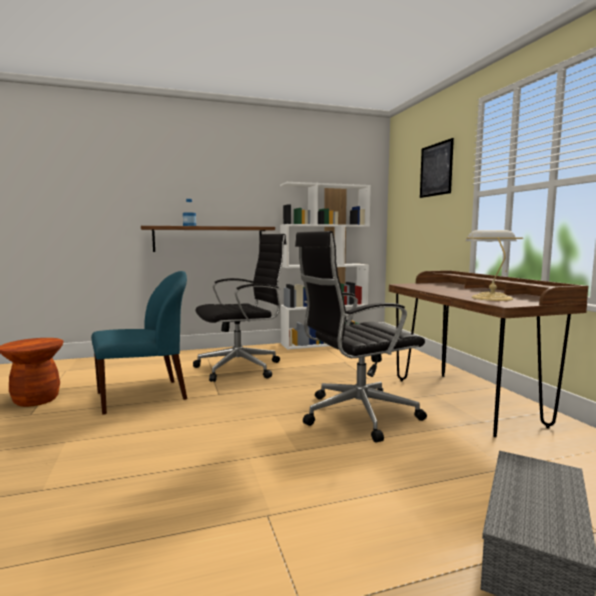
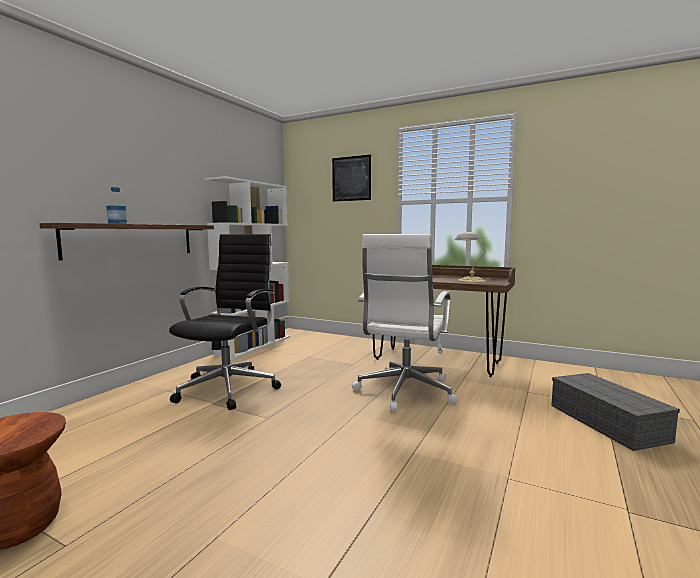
camera: 45 degrees left, 0 degrees up
(144, 396) = (188, 451): blue chair -> none
(355, 415) = (404, 392): black office chair -> white office chair

